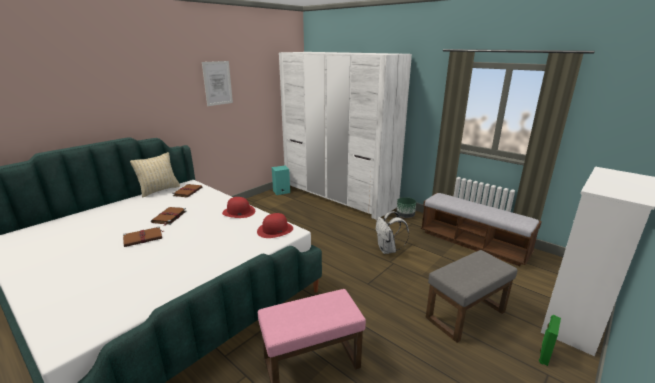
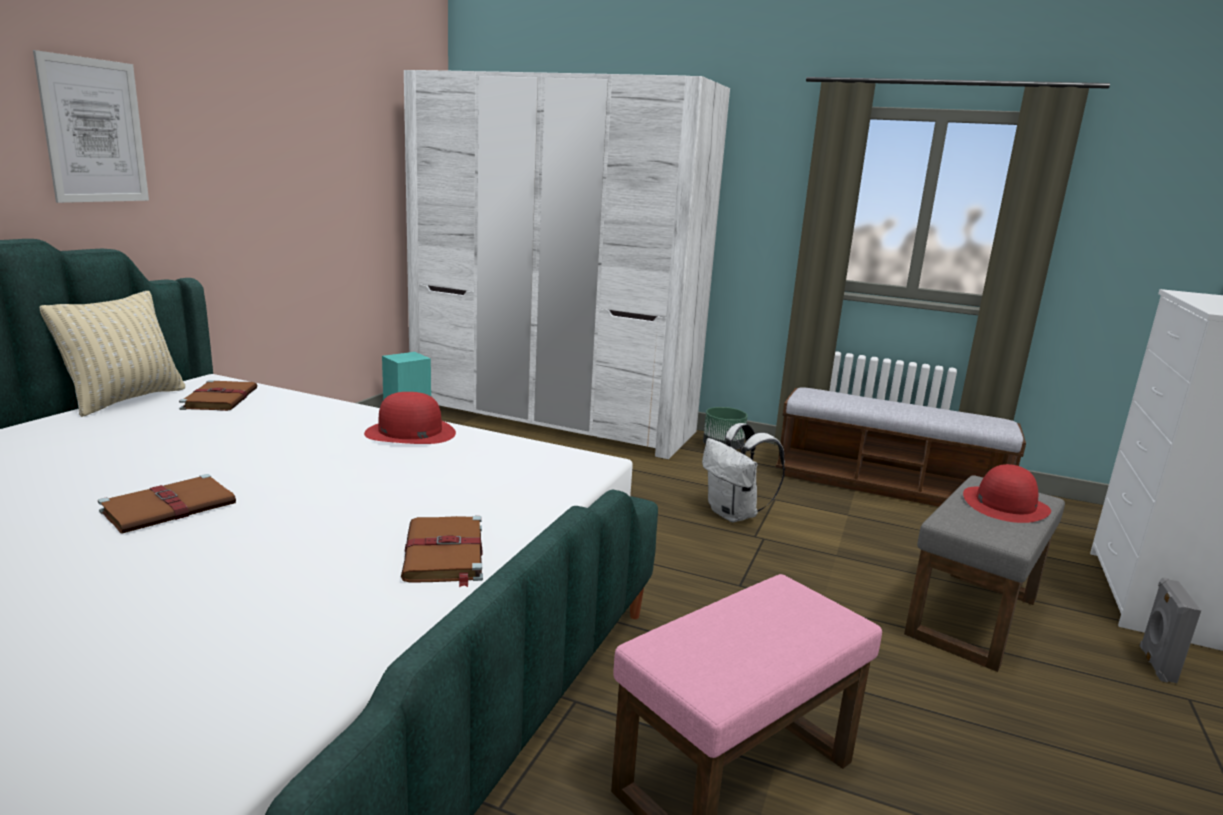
camera: 20 degrees left, 5 degrees down
(169, 217) = (212, 455): brown book -> brown book (444, 554)
(217, 83) = (264, 123): picture -> picture (94, 131)
(275, 230) = (543, 462): red hat -> red hat (1005, 505)
(544, 354) = (1155, 664): green speaker -> grey speaker

